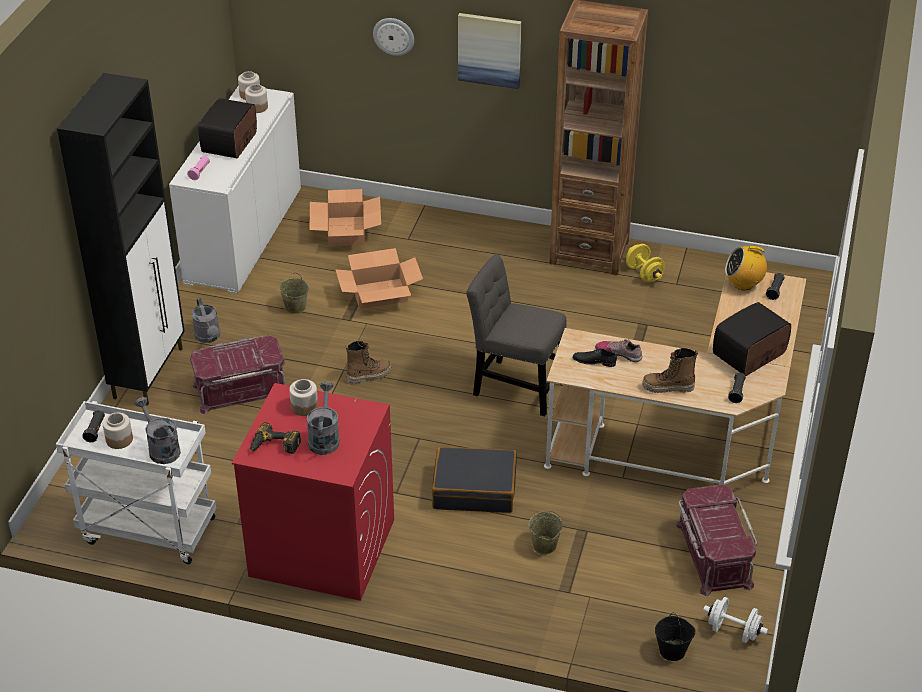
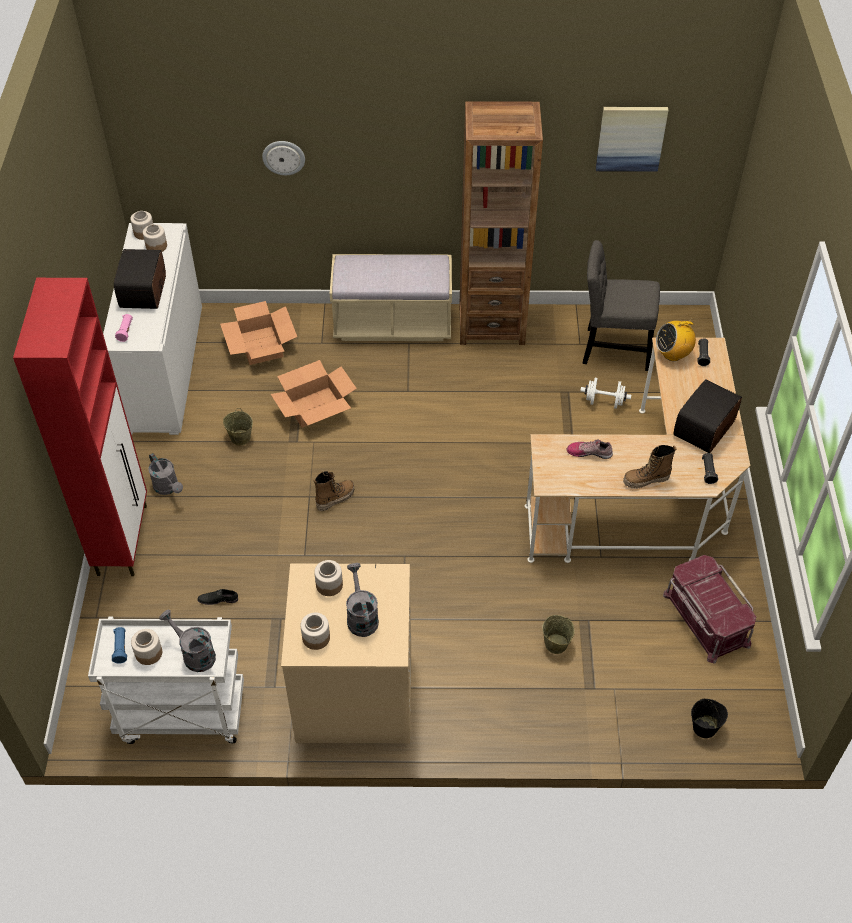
camera: 15 degrees left, 10 degrees up
(95, 430) = (121, 648): black flashlight -> blue flashlight
(149, 372) = (123, 539): black cabinet -> red cabinet
(240, 388) = (218, 538): red storage box -> none
(274, 446) = (316, 637): power drill -> jar
(321, 548) = (353, 695): red washing machine -> beige washing machine
(474, 489) = (473, 599): black suitcase -> none
(486, 234) = (392, 324): none -> beige bench
(489, 50) = (381, 157): picture -> picture (630, 138)
(515, 386) = (473, 481): grey chair -> grey chair (613, 349)
(594, 361) = (570, 465): black shoe -> black shoe (218, 599)
(644, 274) = (548, 339): yellow dumbbell -> none
(733, 631) = (749, 694): white dumbbell -> white dumbbell (604, 402)

